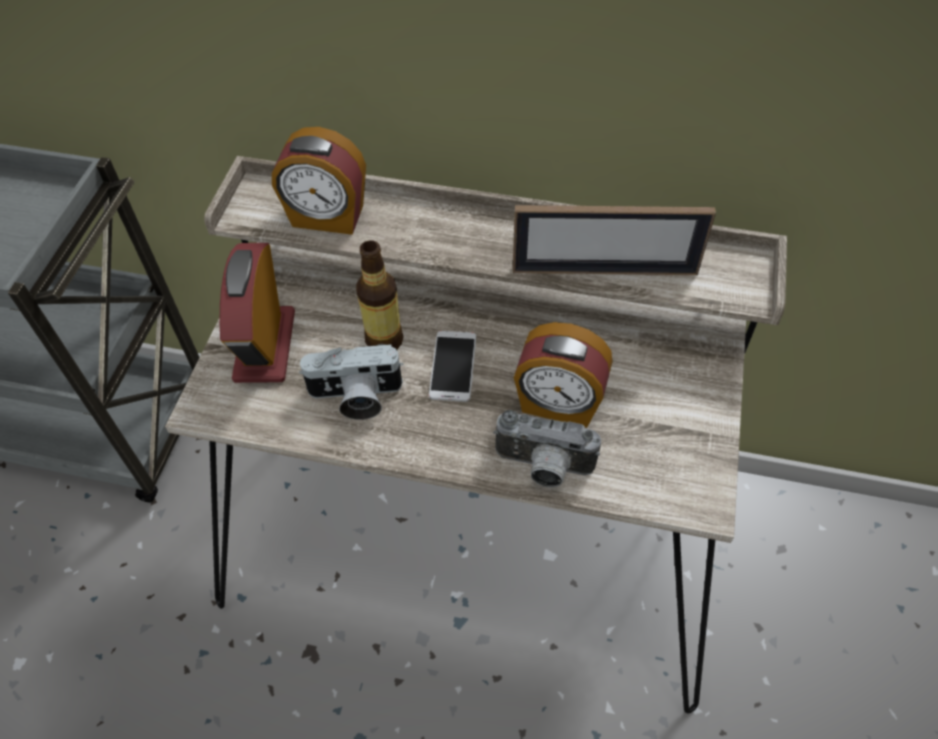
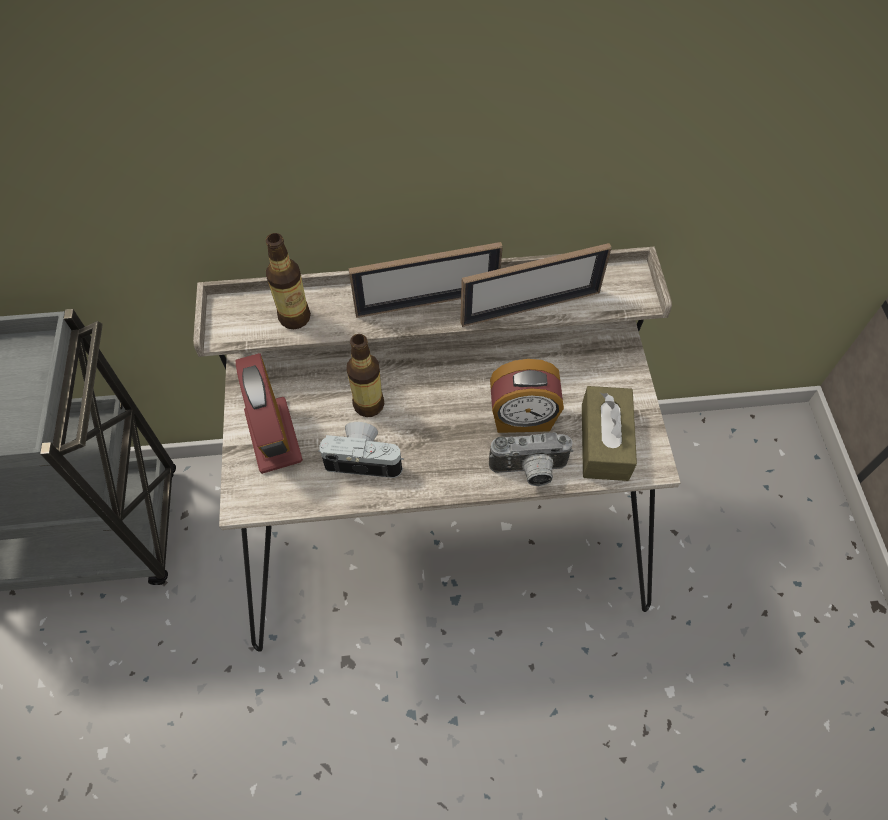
camera: 20 degrees left, 5 degrees up
(327, 217) = (295, 317): alarm clock -> bottle
(355, 397) = (365, 457): camera -> camera turned 150 degrees counterclockwise
(453, 366) = (431, 411): phone -> none
(483, 236) = (427, 302): none -> picture frame
(651, 459) = (604, 442): none -> brown tissue box

